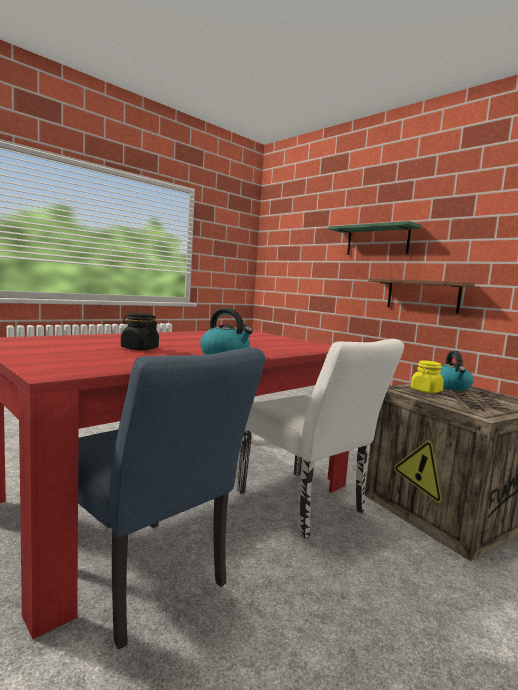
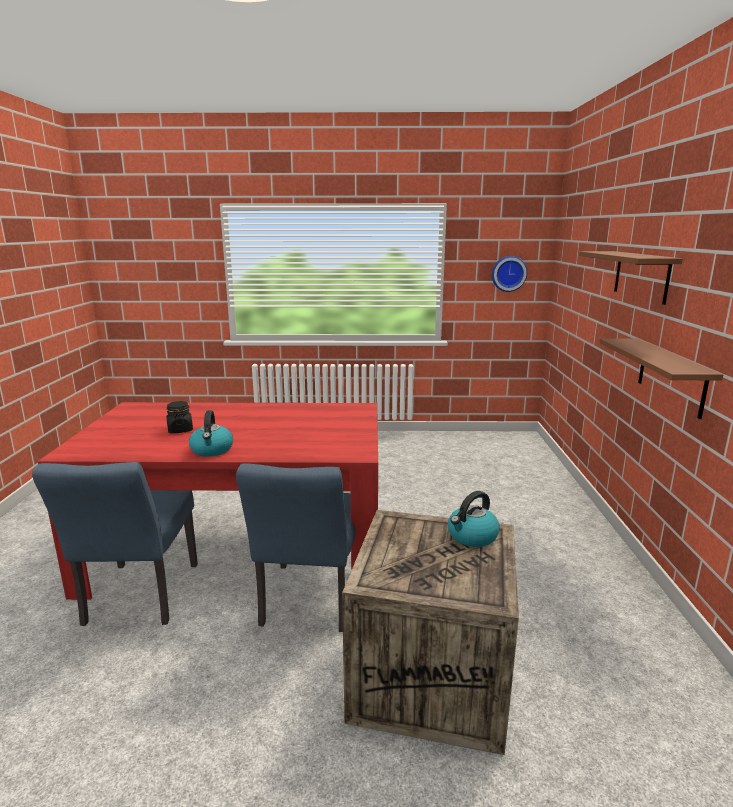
camera: 45 degrees right, 10 degrees up
(233, 251) = (508, 273): none -> wall clock
(306, 506) = (308, 602): white chair -> blue chair
(377, 241) = (641, 276): green shelf -> brown shelf
(426, 390) = (416, 531): yellow jar -> none

